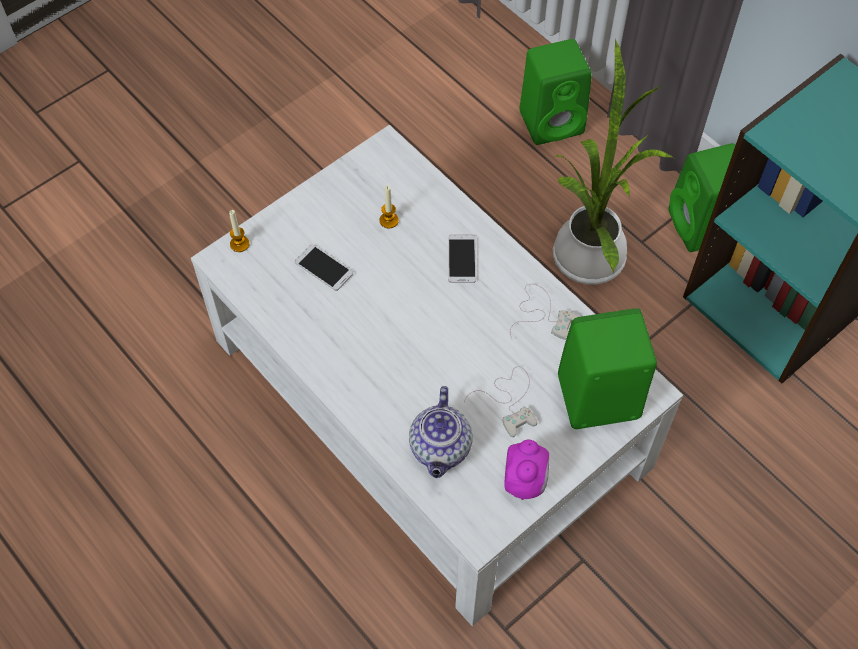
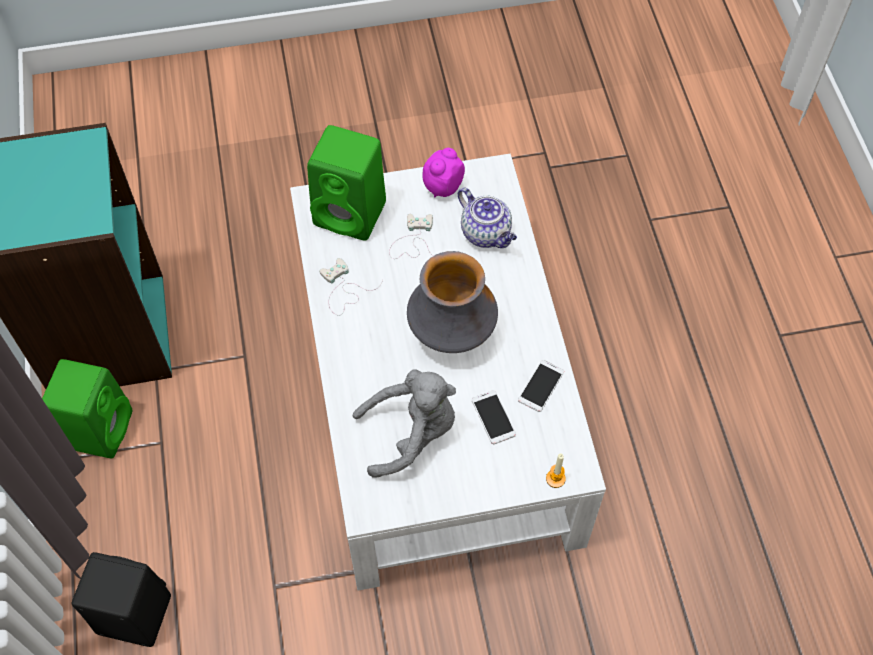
camera: 150 degrees left, 0 degrees up
(389, 220) = (411, 433): candle -> grey plush toy
(410, 323) = (451, 334): none -> vase
(441, 449) = (487, 233): teapot -> teapot turned 105 degrees clockwise
(461, 259) = (373, 366): phone -> phone (541, 386)
(553, 121) = (131, 614): green speaker -> black speaker
(590, 251) = (211, 457): potted plant -> none

